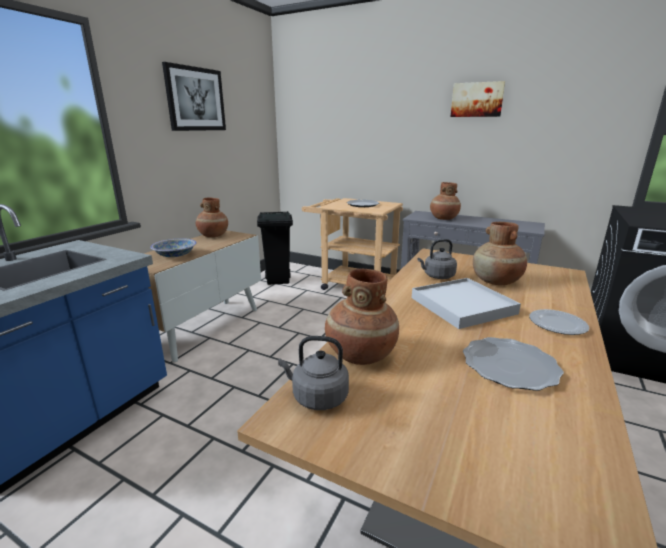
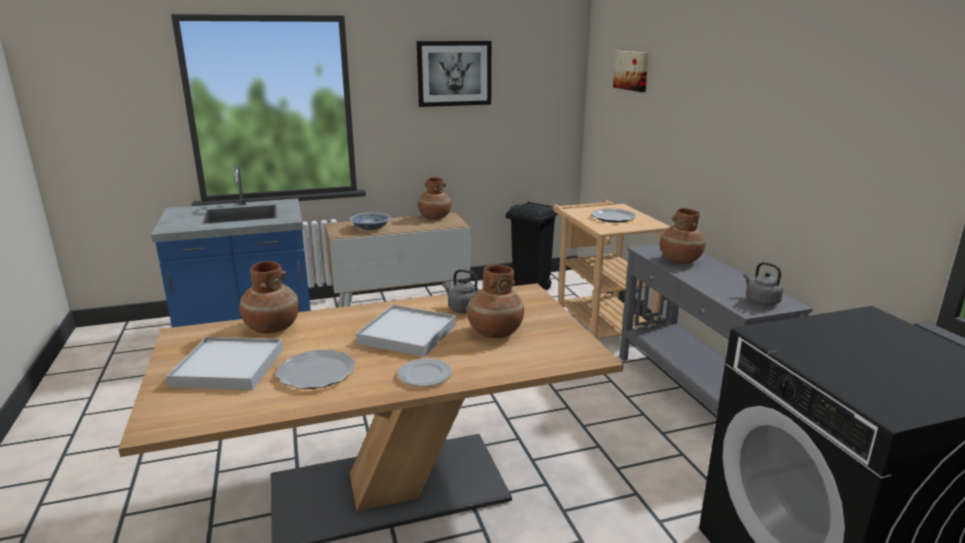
camera: 45 degrees right, 0 degrees up
(317, 397) = (208, 333): grey kettle -> grey kettle (760, 301)
(442, 413) = (229, 367): none -> white tray
(477, 99) = (757, 93): picture -> picture (632, 70)

